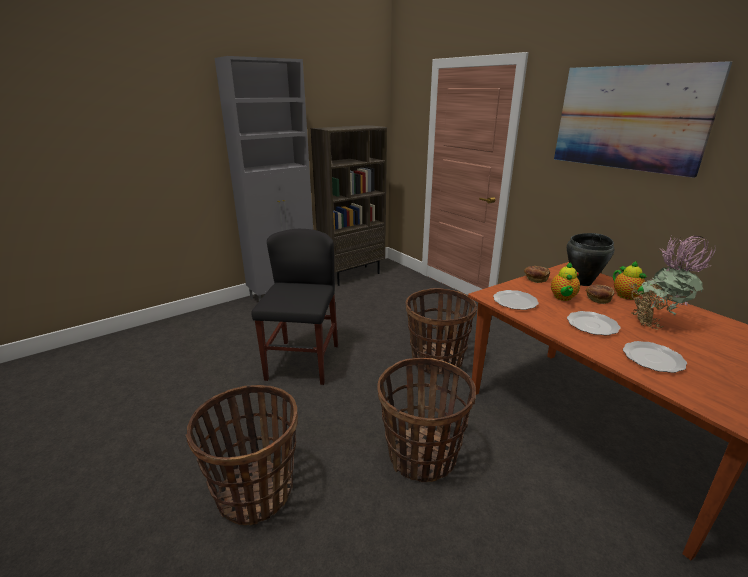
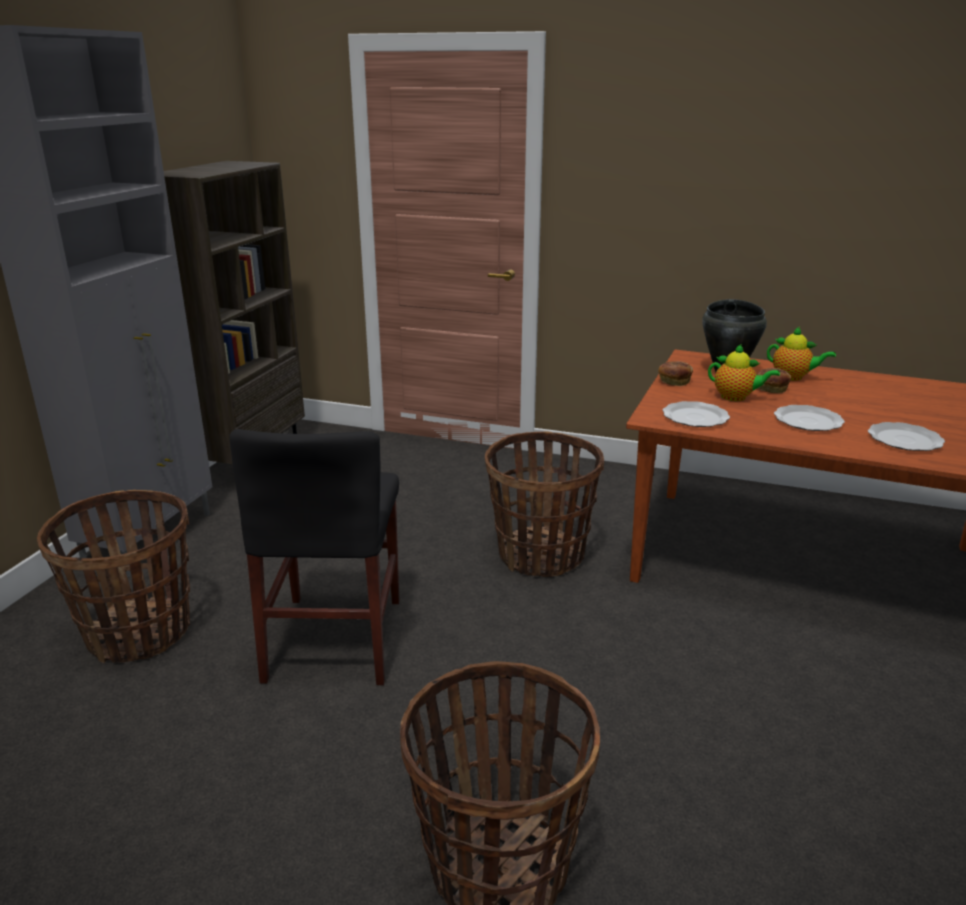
camera: 35 degrees left, 0 degrees up
(303, 362) = (335, 638): black chair -> black chair turned 150 degrees counterclockwise
(422, 456) = (661, 690): basket -> basket (139, 633)
(563, 298) = (736, 397): teapot -> teapot turned 45 degrees counterclockwise
(629, 118) = (722, 133): picture -> none
(655, 323) = (856, 401): potted plant -> none

